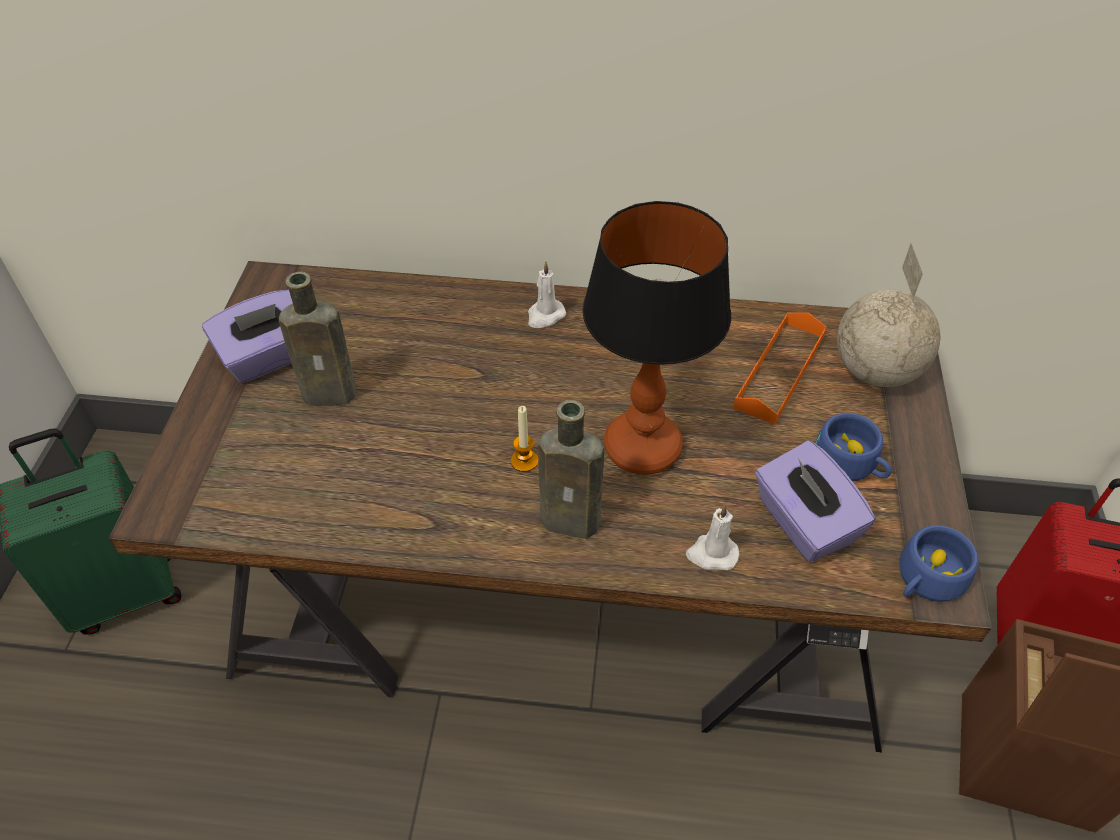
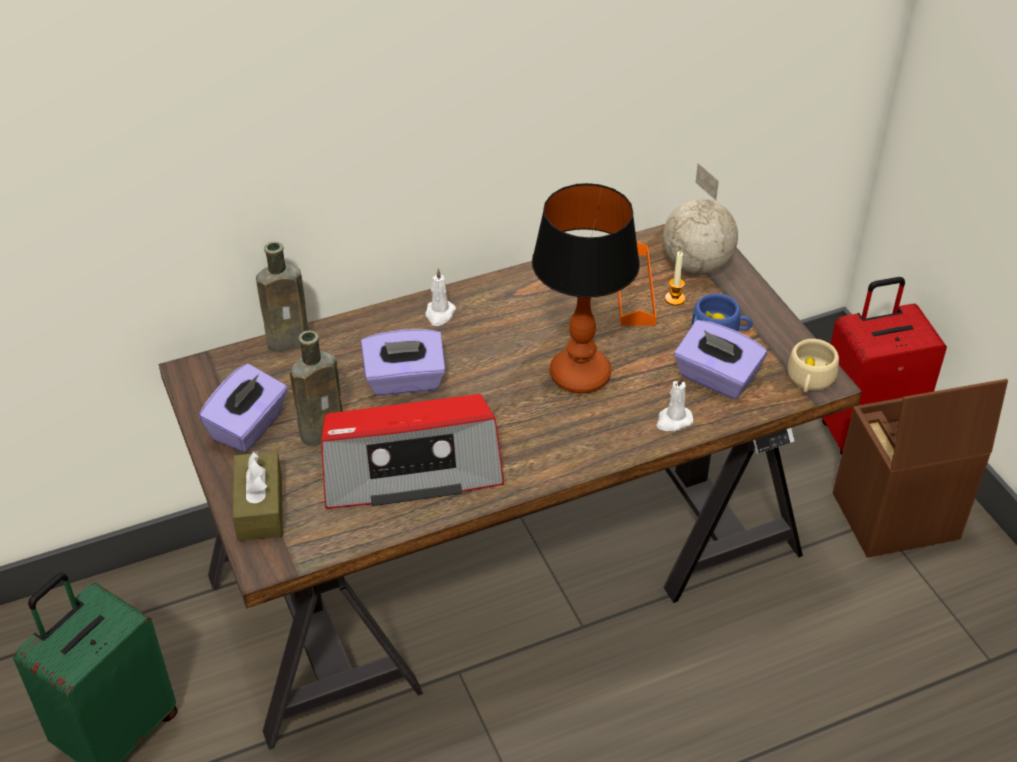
camera: 30 degrees left, 5 degrees down
(205, 448) = (260, 507): none -> brown tissue box
(379, 474) = (410, 468): none -> radio
(452, 374) = (405, 381): none -> purple tissue box
(524, 461) = (506, 417): candle -> candle (675, 299)
(574, 521) = (571, 439): brown bottle -> brown bottle (291, 340)
(926, 580) = (809, 380): blue cup -> beige cup

